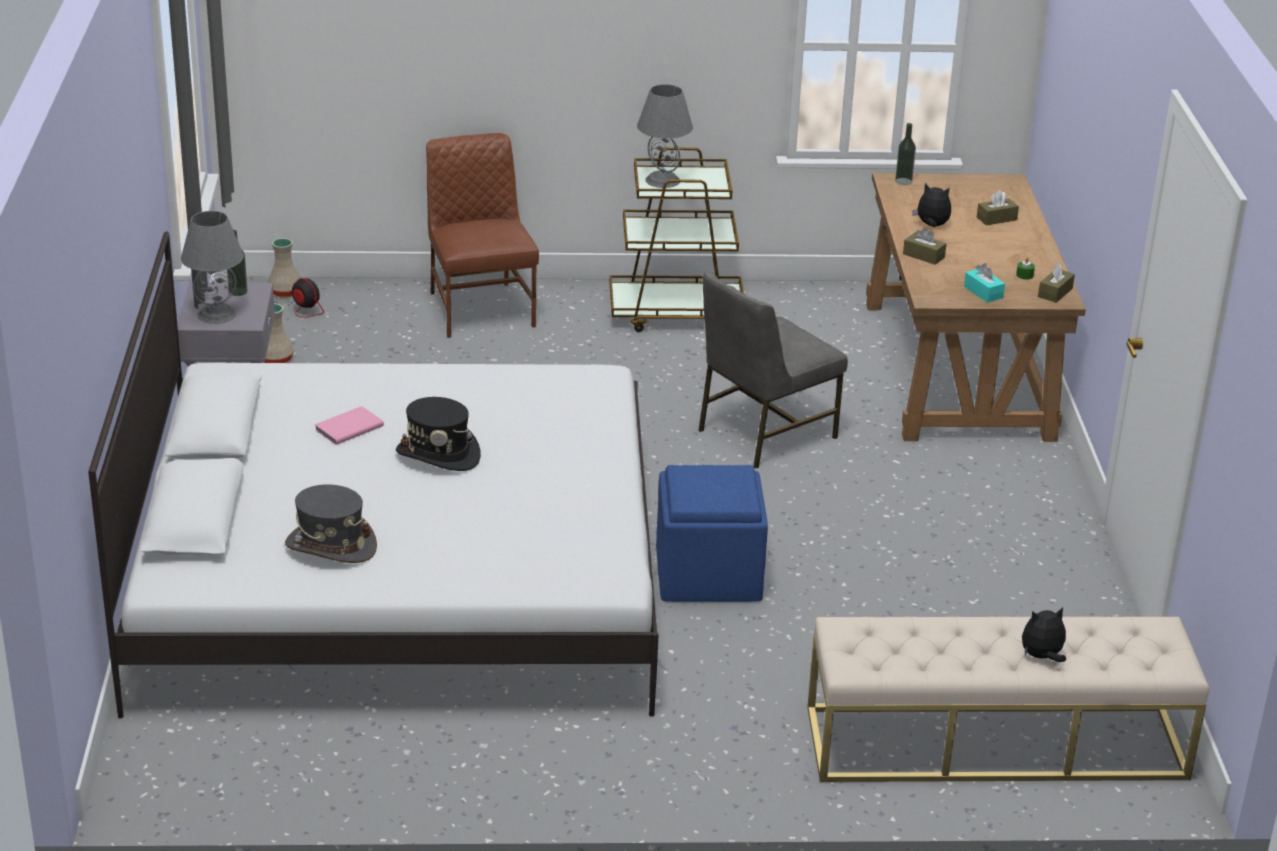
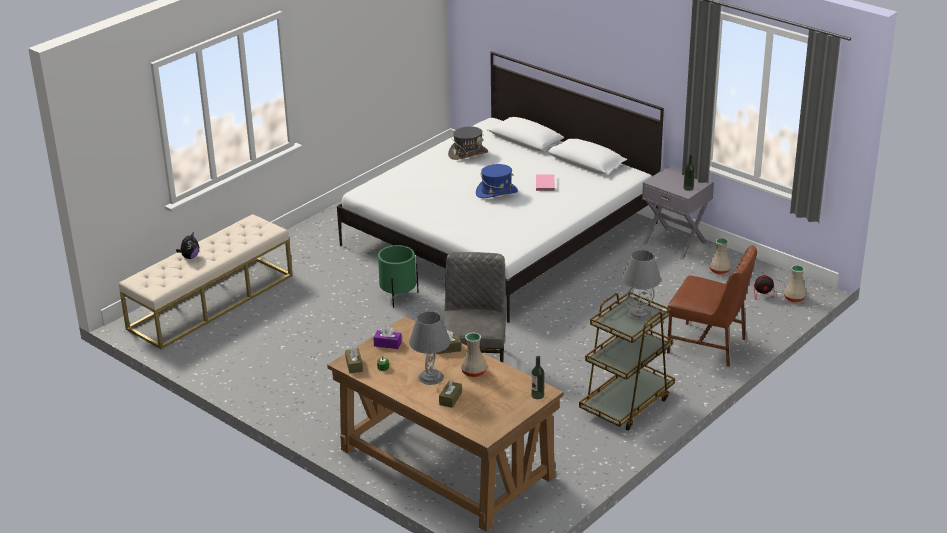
camera: 135 degrees right, 0 degrees up
(216, 314) = (671, 177): grey table lamp -> grey table lamp (430, 377)
(438, 455) = (496, 192): black hat -> blue hat
(707, 573) = (398, 296): blue ottoman -> green planter
(931, 226) = (474, 371): plush toy -> beige vase
(983, 292) = (387, 344): turquoise tissue box -> purple tissue box

